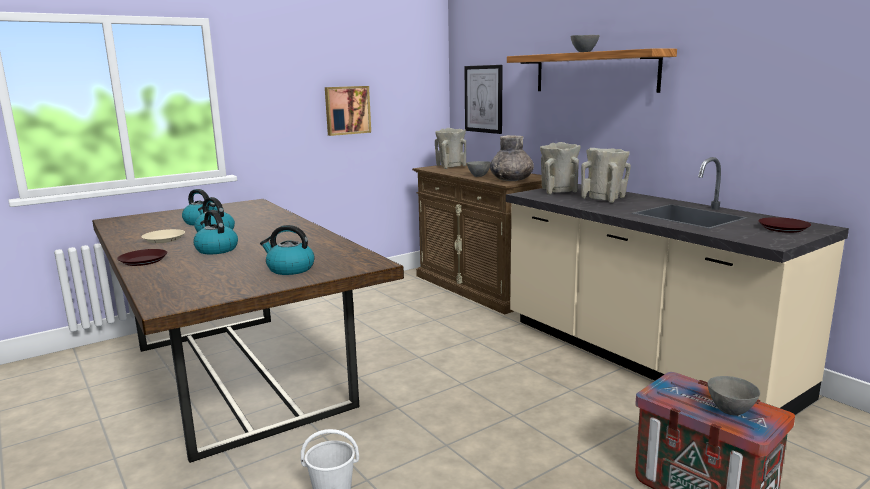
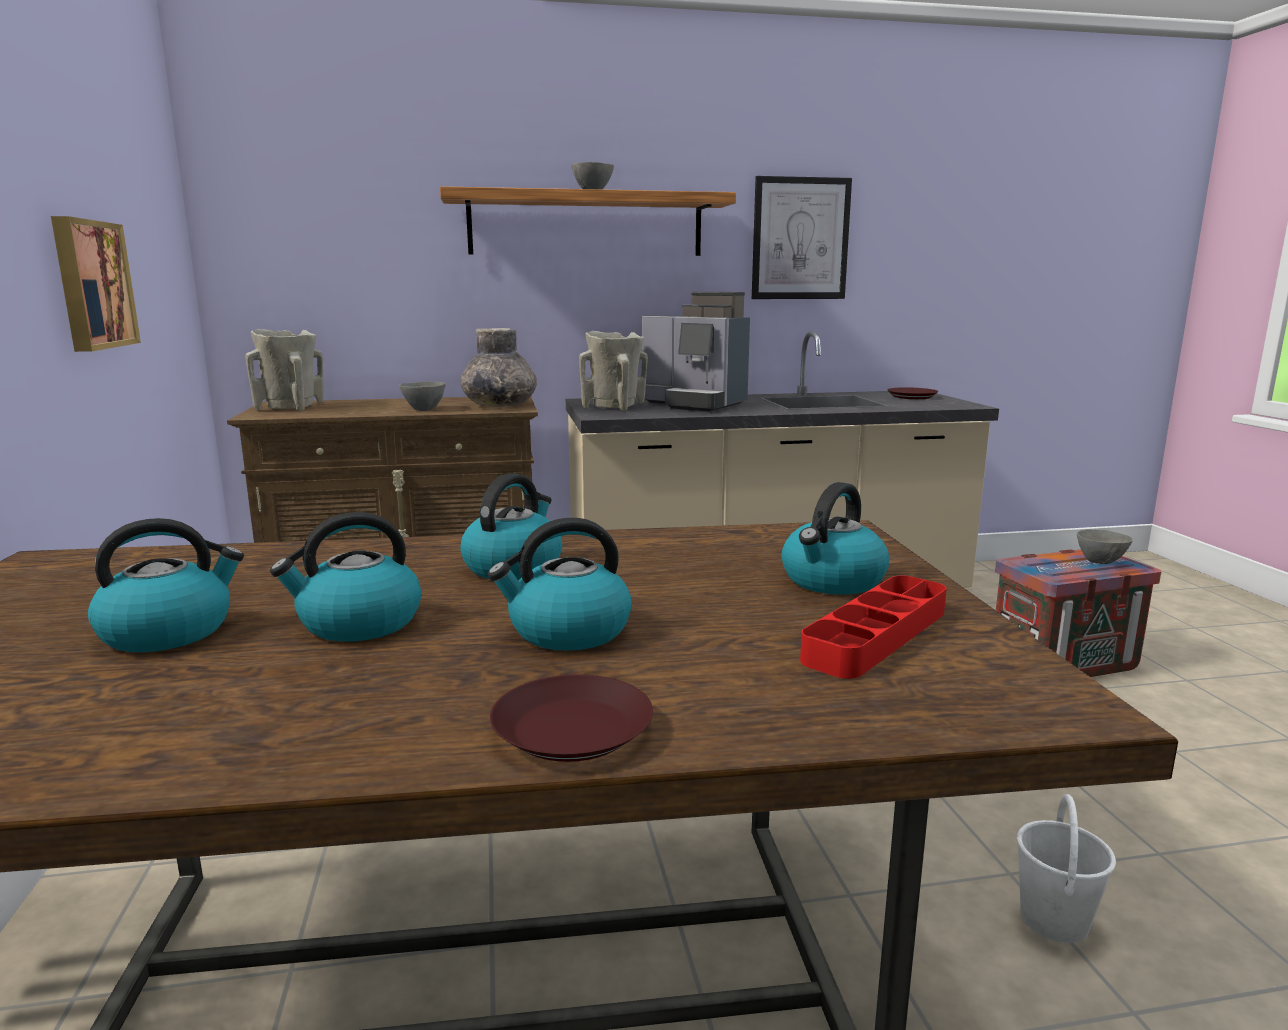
camera: 65 degrees left, 0 degrees up
(164, 239) = (307, 693): beige plate -> none
(227, 279) = (876, 635): none -> red tray
(279, 234) = (513, 566): none -> kettle
(483, 99) = (317, 270): picture -> picture (800, 239)
(605, 199) = (695, 404): beige vase -> coffee machine

